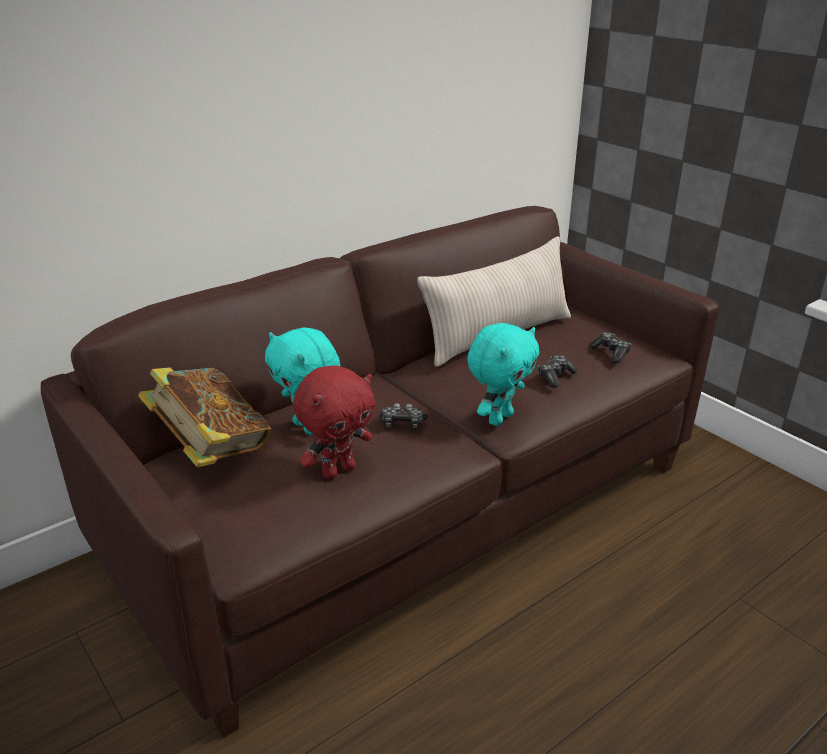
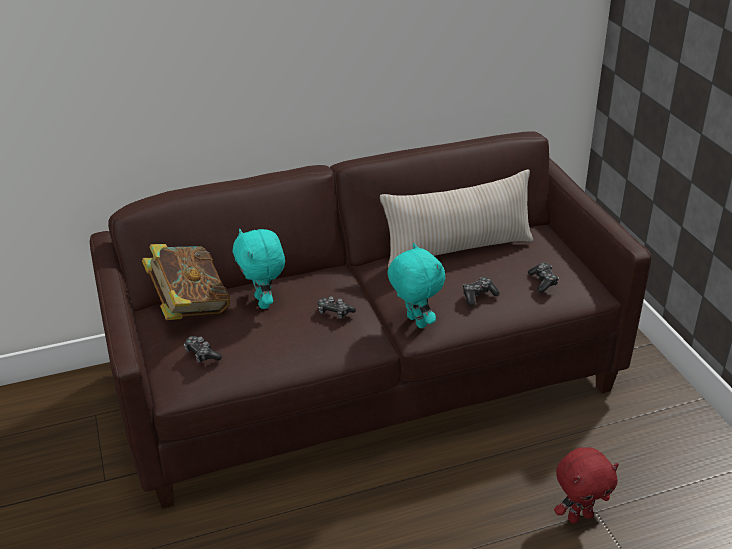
camera: 20 degrees right, 5 degrees up
(259, 504) = (202, 354): none -> game controller
(338, 470) = (268, 340): red plush toy -> red plush toy (579, 516)
(499, 418) = (414, 322): turquoise plush toy -> turquoise plush toy turned 90 degrees counterclockwise

